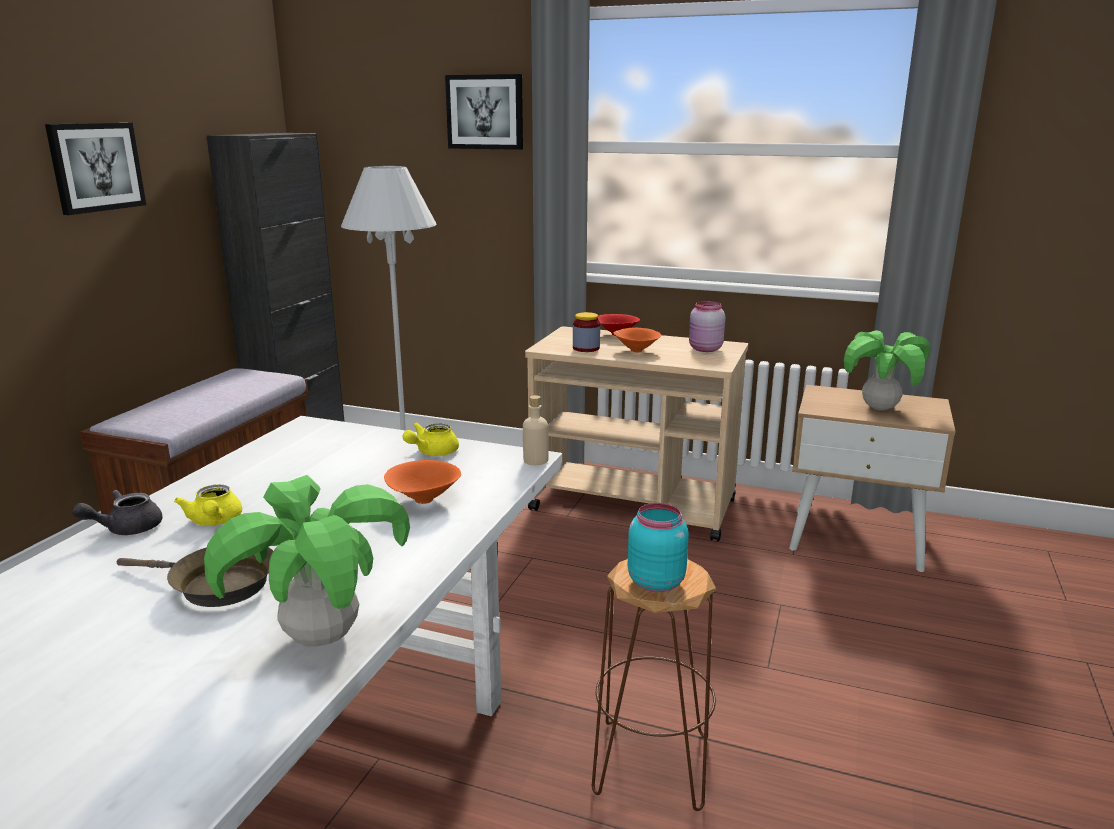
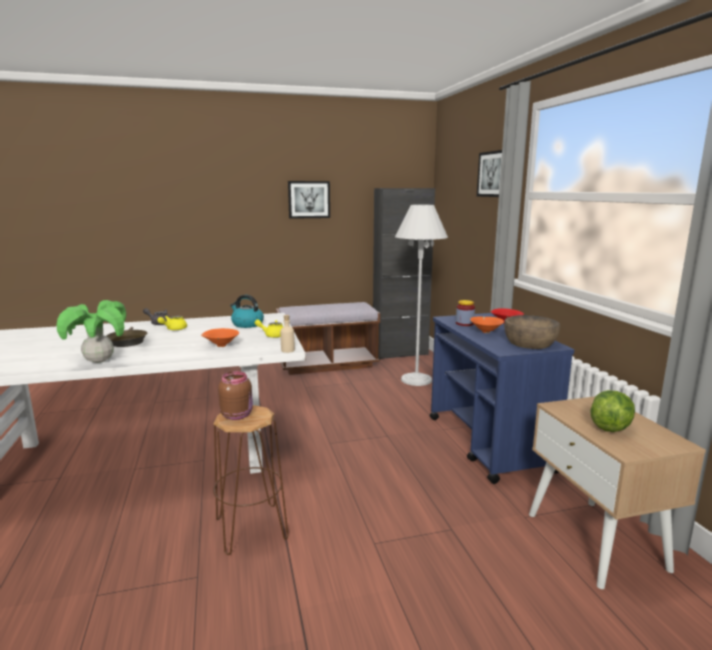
camera: 55 degrees right, 5 degrees down
(322, 455) = (247, 324): none -> kettle
(634, 506) = (488, 443): beige cart -> blue cart
(655, 581) = (237, 415): turquoise jar -> brown jar
(704, 349) = (529, 343): pink jar -> brown bowl
(879, 408) = (610, 426): potted plant -> lettuce

